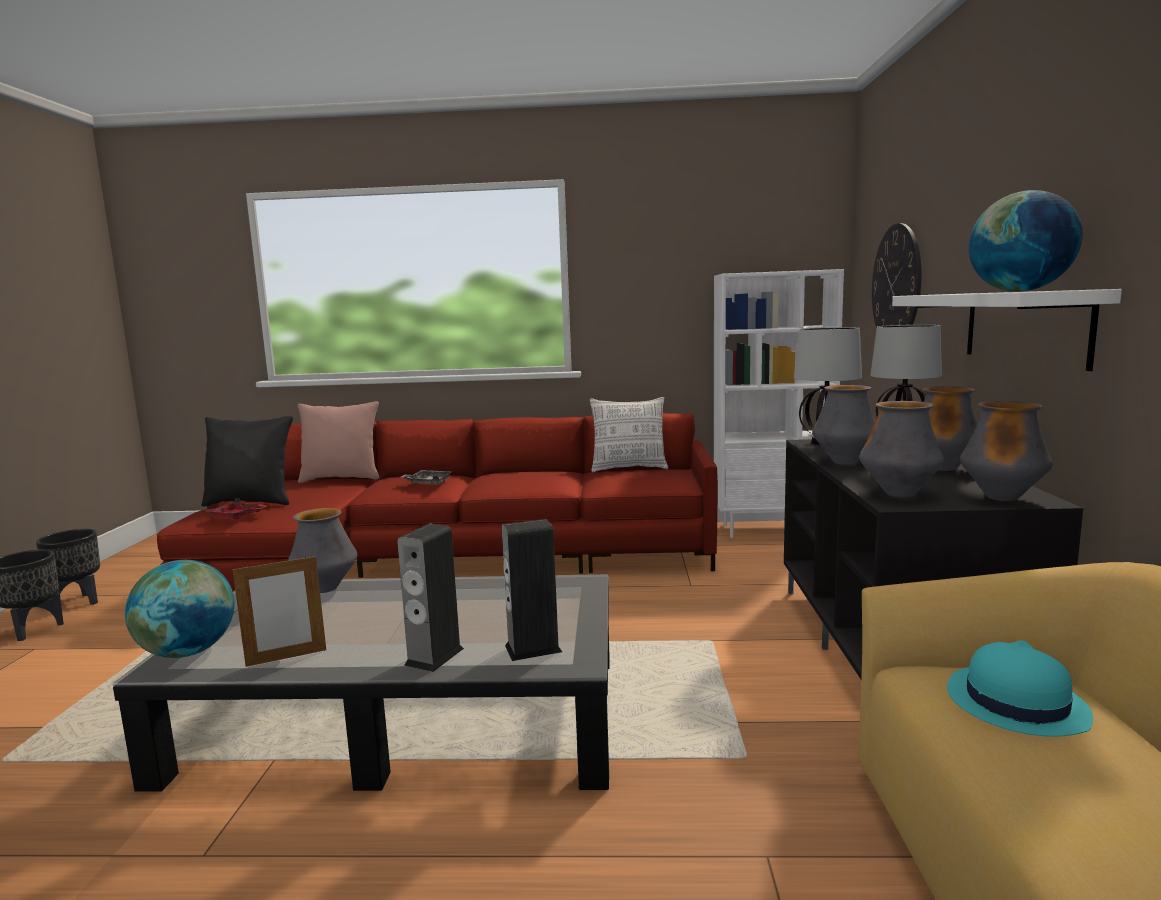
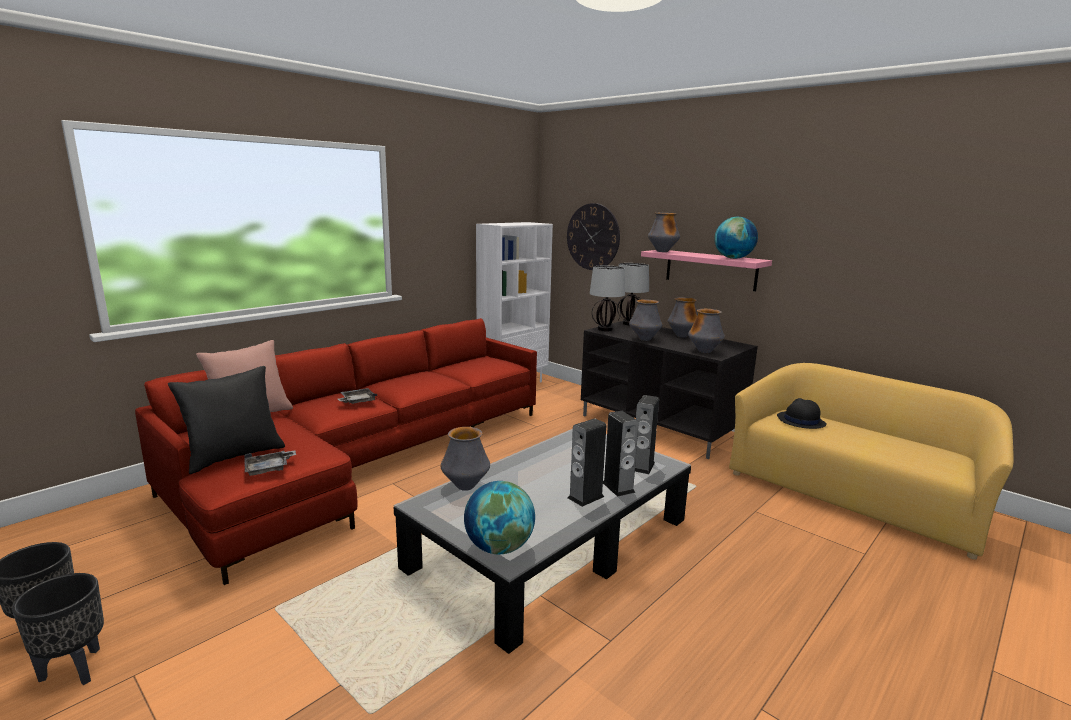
camera: 50 degrees left, 5 degrees up
(237, 517) = (269, 469): red tray -> grey tray
(286, 658) = (559, 521): picture frame -> none
(375, 649) = (585, 497): none -> speaker
(629, 468) = (458, 362): pillow -> none
(1002, 498) = (732, 346): vase -> vase (662, 251)
(1015, 703) = (800, 421): turquoise hat -> black hat
(1024, 326) = (710, 269): white shelf -> pink shelf

